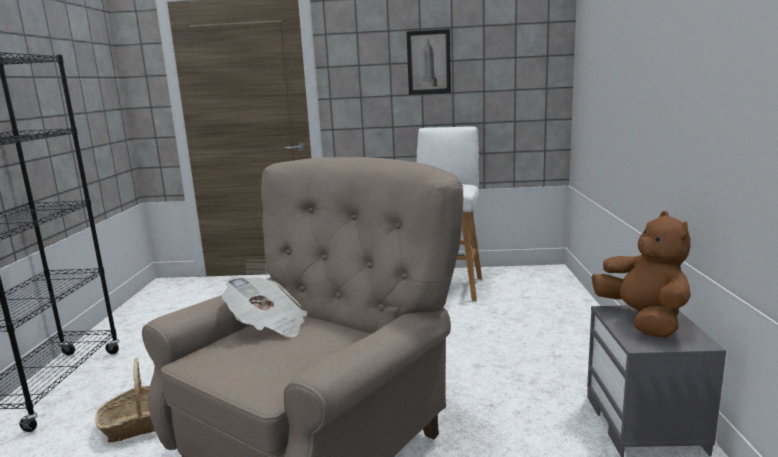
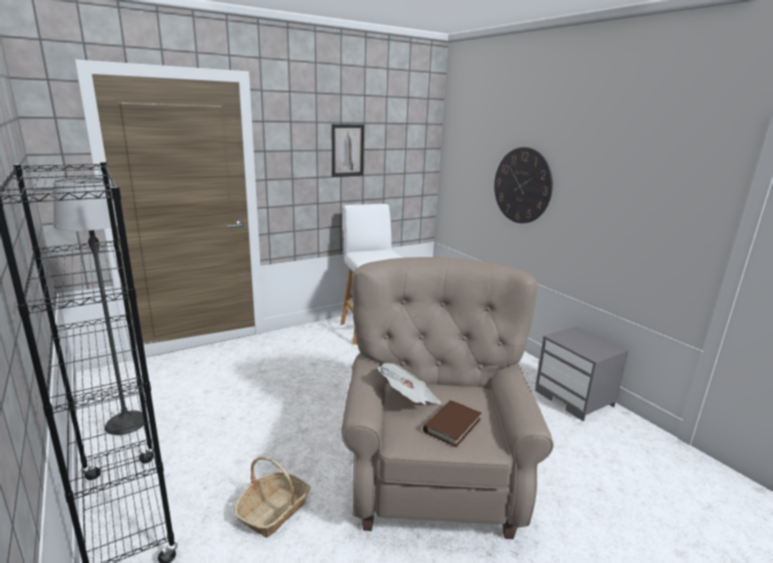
camera: 35 degrees left, 5 degrees up
(138, 321) = (126, 423): none -> floor lamp
(265, 360) = (452, 425): none -> brown book
(631, 84) = (522, 185): none -> wall clock
(643, 320) = (577, 340): brown plush toy -> none

